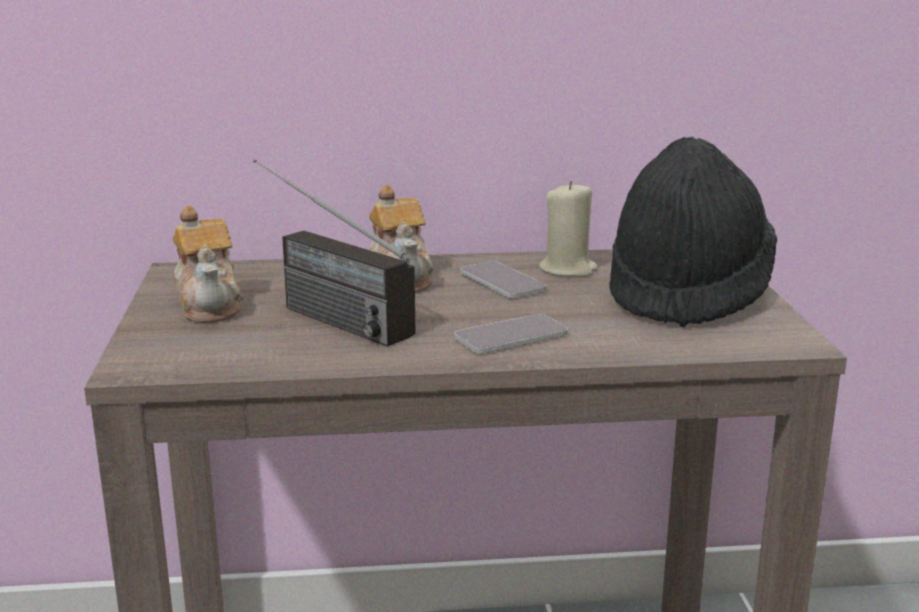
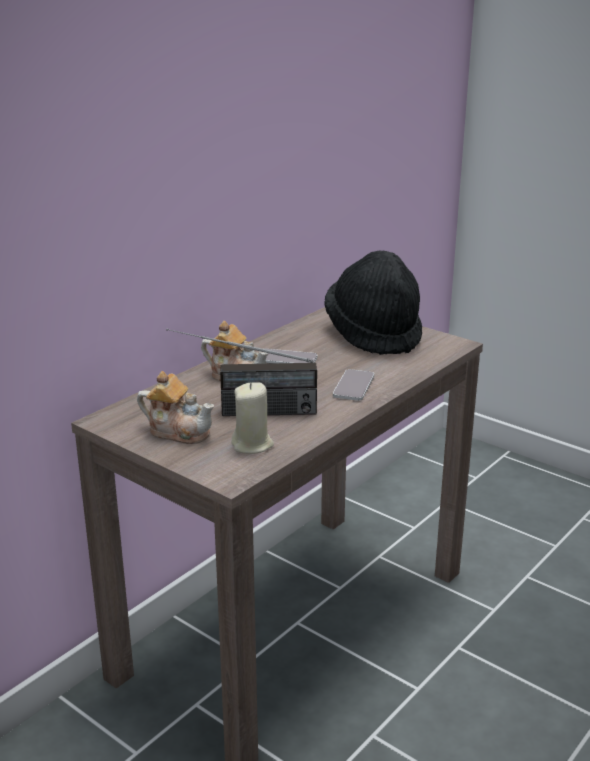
camera: 45 degrees left, 5 degrees up
(568, 269) = (300, 341): beige candle -> beige candle (252, 445)

